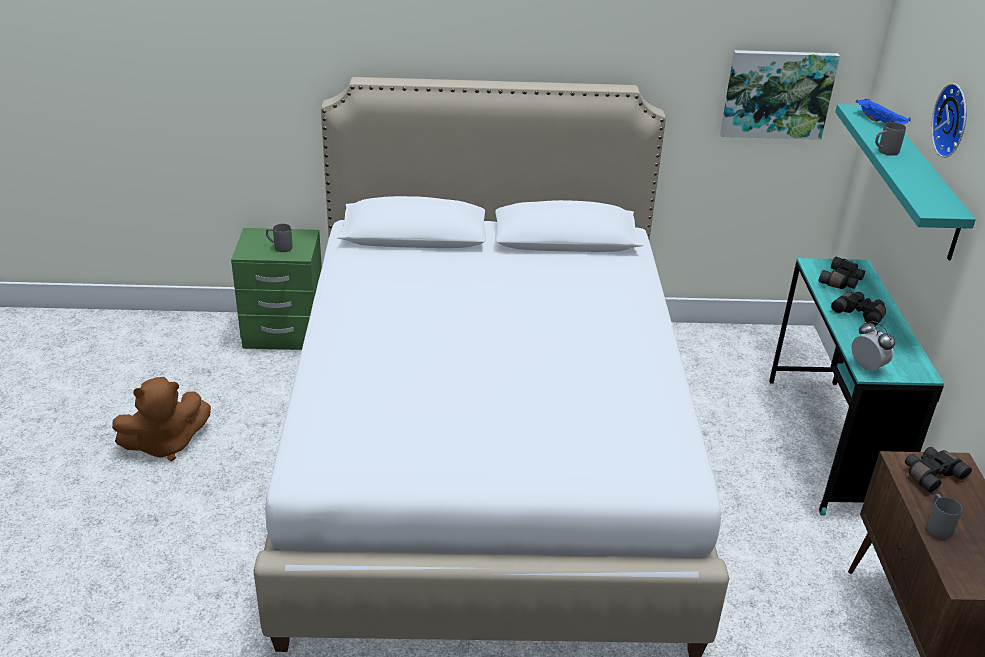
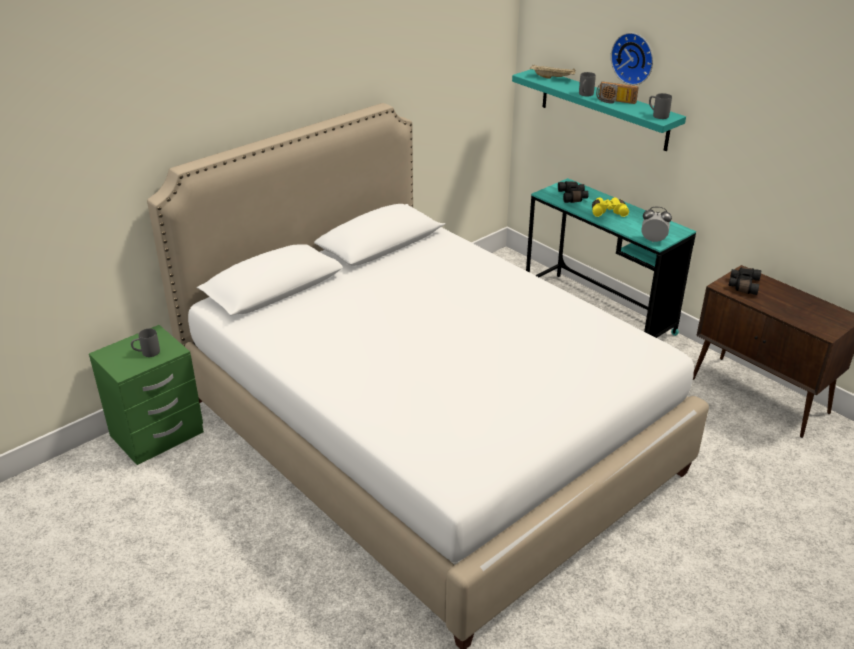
camera: 40 degrees left, 0 degrees up
(165, 444) = (175, 574): brown plush toy -> none
(777, 94) = (465, 80): picture -> none
(860, 314) = (608, 212): black binoculars -> yellow binoculars
(881, 122) = (553, 78): blue tray -> beige tray
(909, 171) = (615, 102): none -> radio
(936, 526) = (779, 310): grey mug -> grey mug (657, 115)

